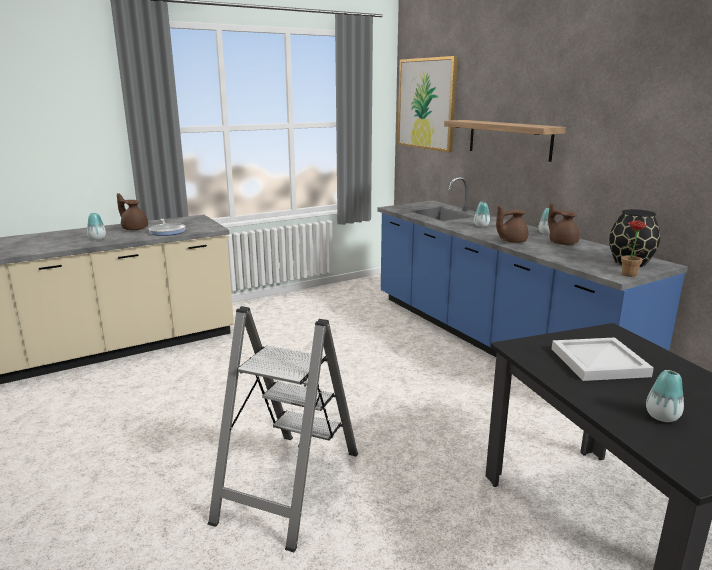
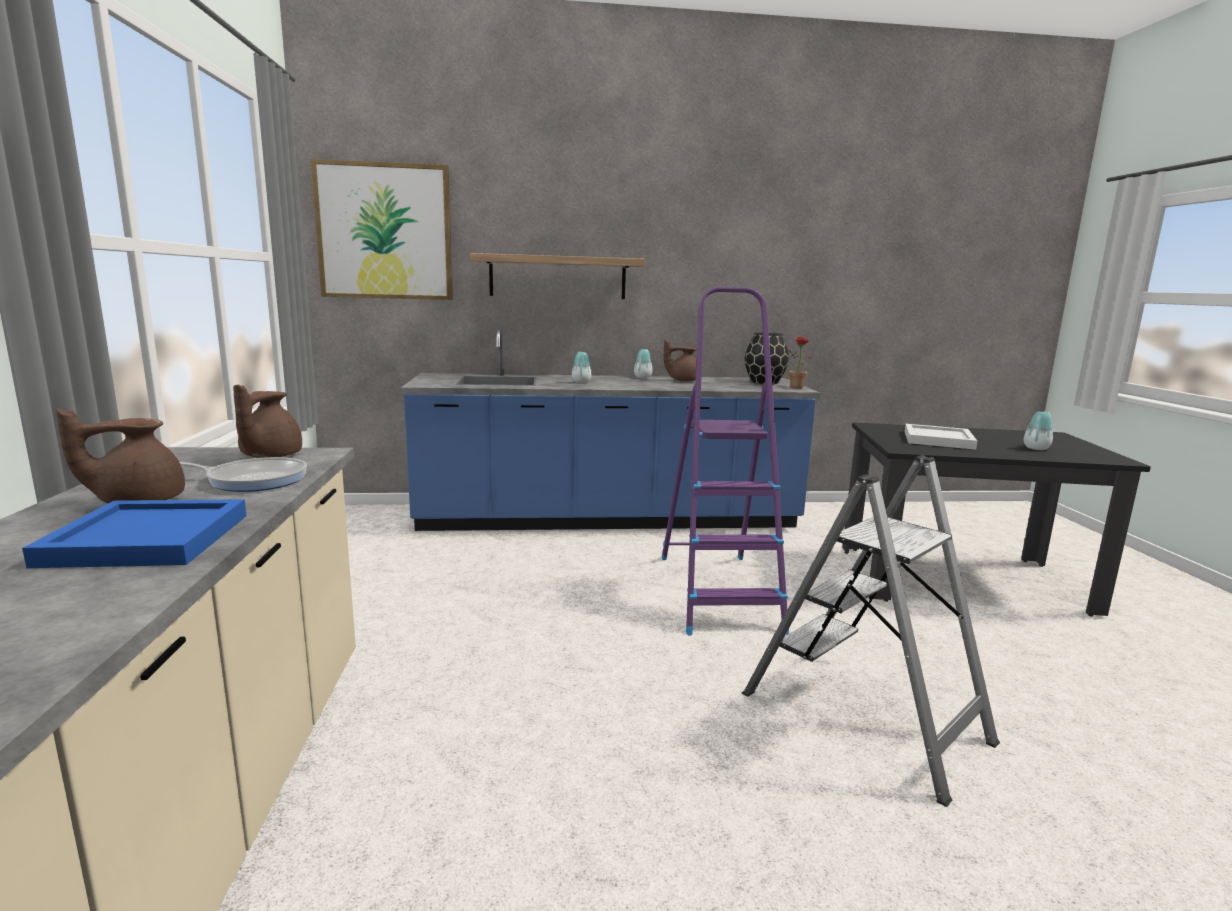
camera: 65 degrees left, 5 degrees down
(97, 239) = (149, 540): vase -> blue tray
(418, 405) = (718, 591): none -> purple step ladder
(511, 241) = (657, 386): brown teapot -> brown teapot (269, 456)

